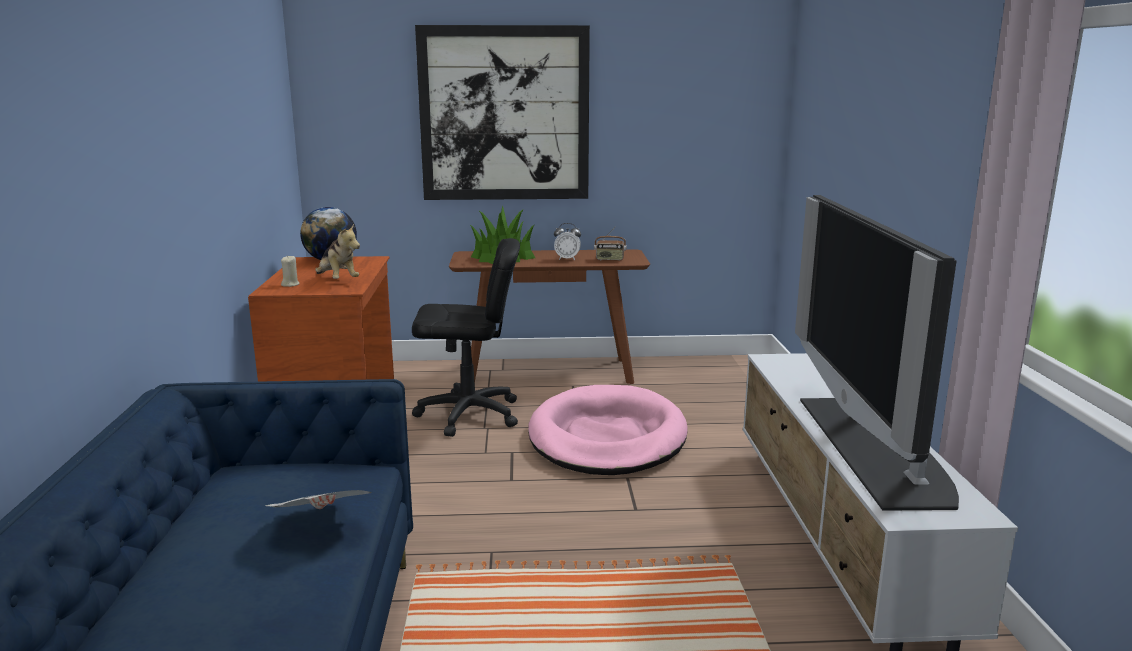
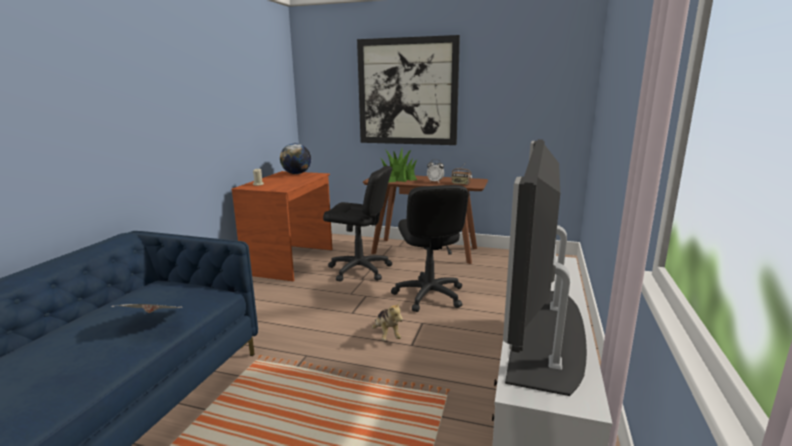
camera: 20 degrees right, 0 degrees up
(337, 280) = (284, 184): plush toy -> plush toy (387, 335)
(607, 437) = (429, 295): pink dog bed -> black office chair

